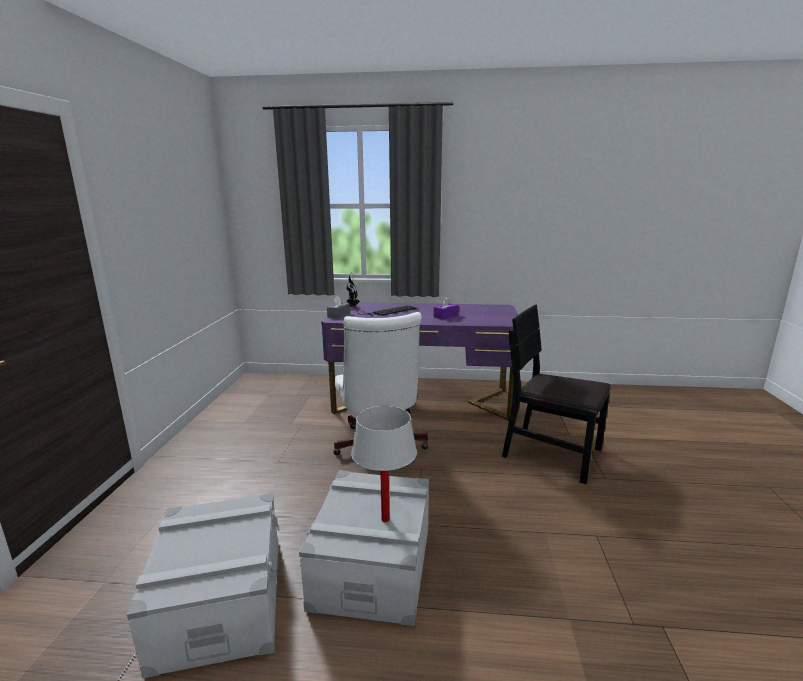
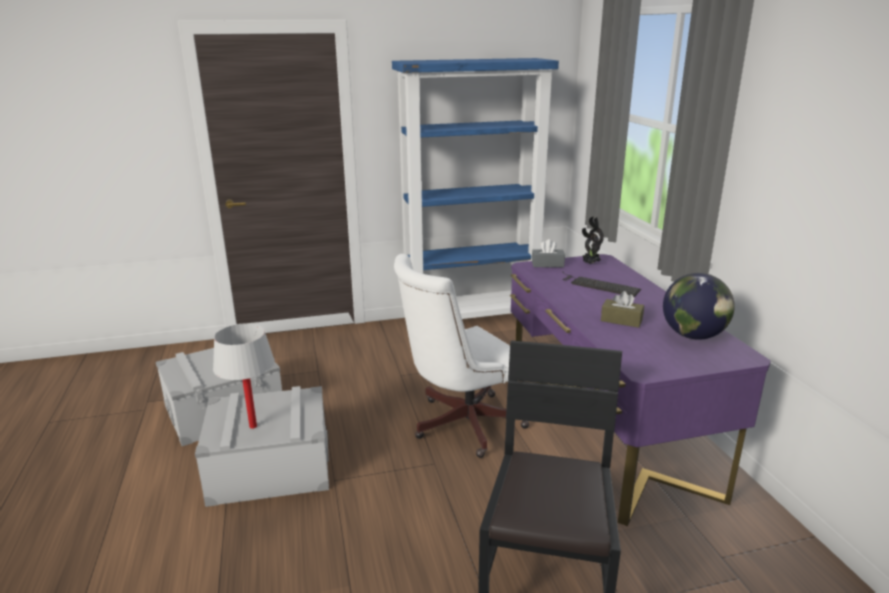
camera: 70 degrees right, 5 degrees up
(226, 411) = (472, 321): none -> blue bookcase
(446, 316) = (621, 320): purple tissue box -> brown tissue box
(475, 309) = (693, 336): none -> globe

